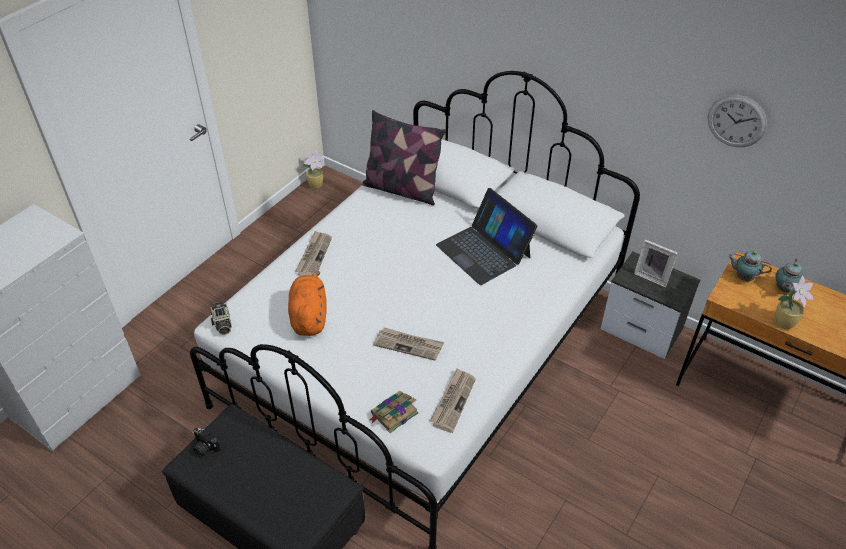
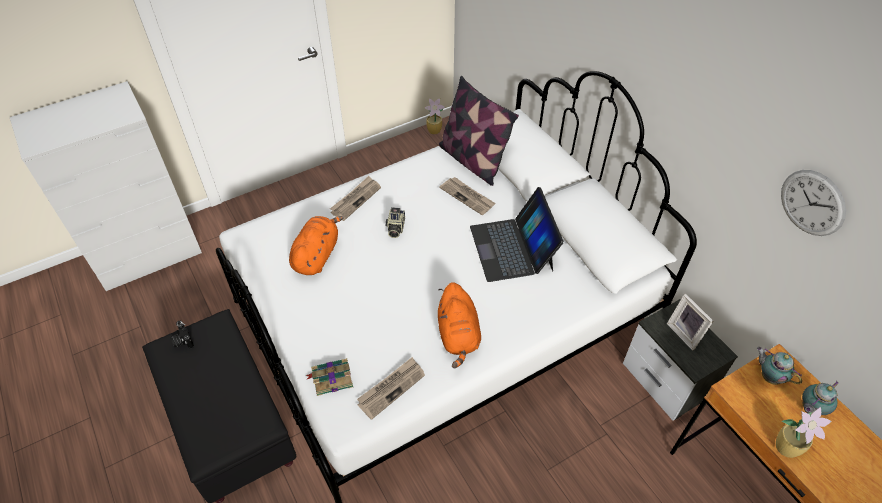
camera: 25 degrees right, 5 degrees up
(222, 325) = (242, 237): camera -> camera (395, 228)
(409, 345) = (385, 316): newspaper -> newspaper (467, 197)
(483, 337) = (458, 335): none -> orange plush toy

